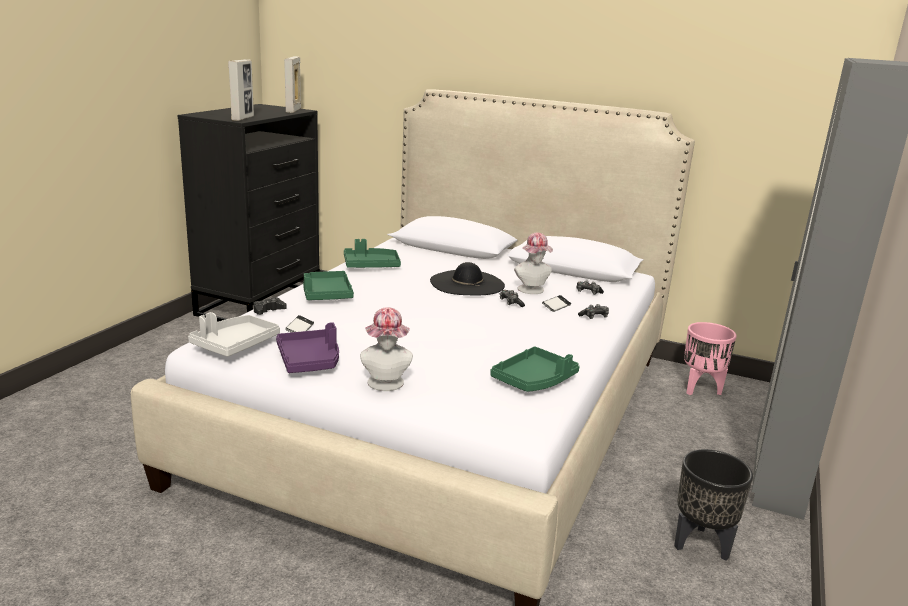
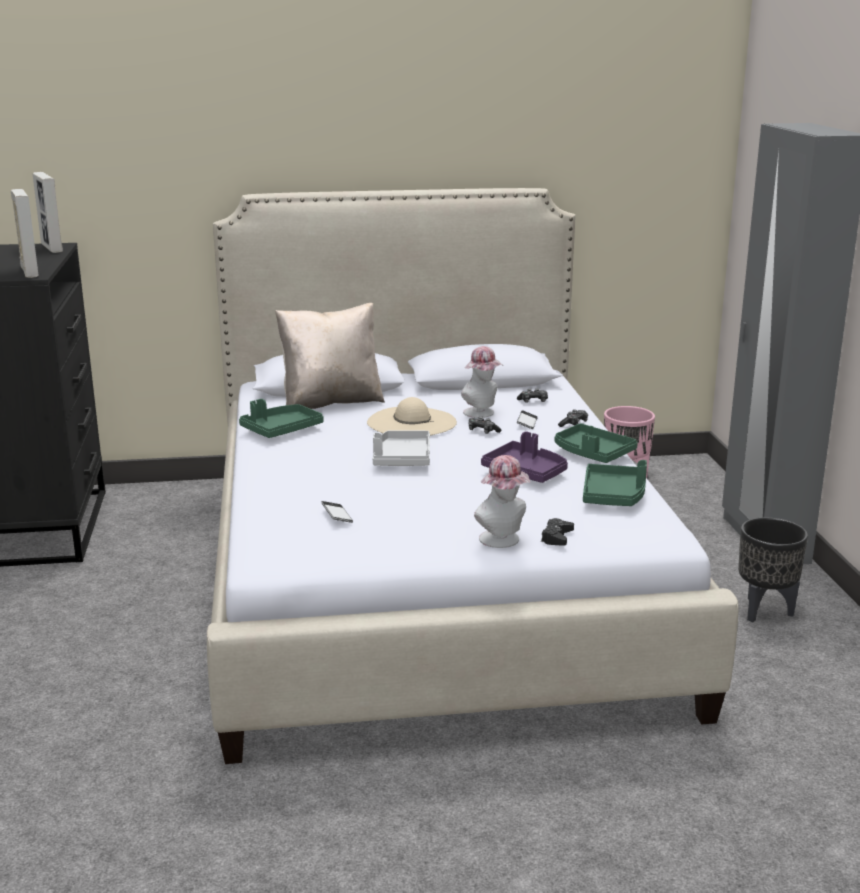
camera: 30 degrees left, 0 degrees up
(235, 344) = (299, 551): grey tray -> grey tray (402, 459)
(268, 310) = (262, 508): black game controller -> black game controller (557, 537)
(310, 360) = (398, 542): purple tray -> purple tray (526, 472)
(326, 294) = (292, 474): green tray -> green tray (592, 454)
(435, 256) = (331, 402): none -> beige pillow
(467, 283) = (411, 422): black hat -> beige hat

